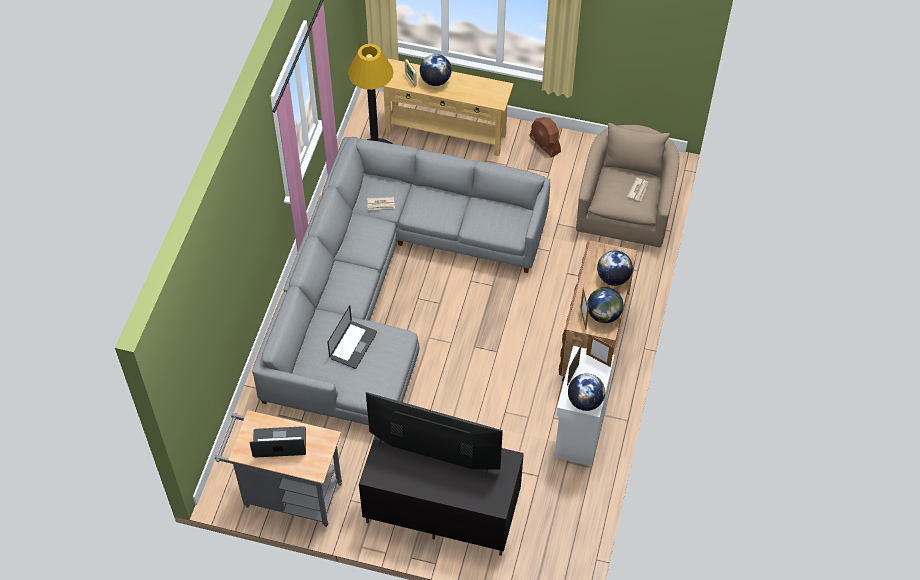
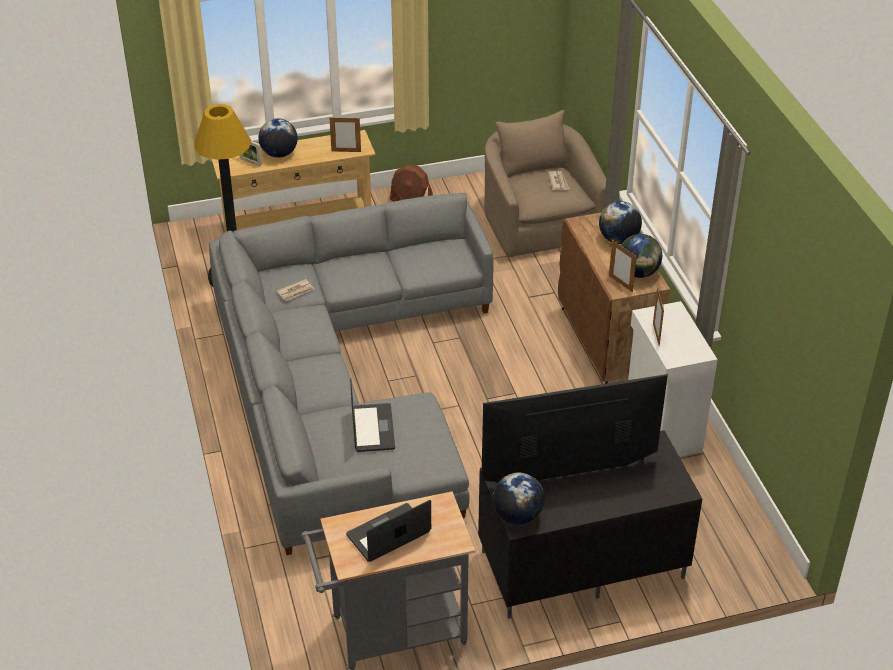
camera: 30 degrees left, 15 degrees down
(585, 401) = (689, 351): globe -> globe (517, 515)
(598, 360) = (669, 312): picture frame -> picture frame (346, 151)

